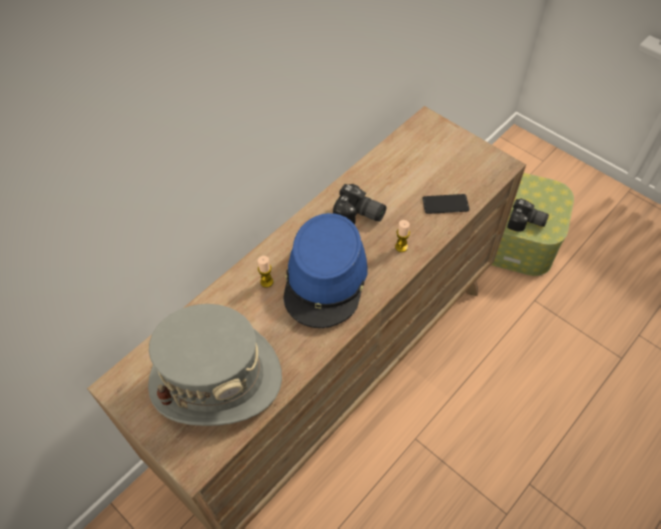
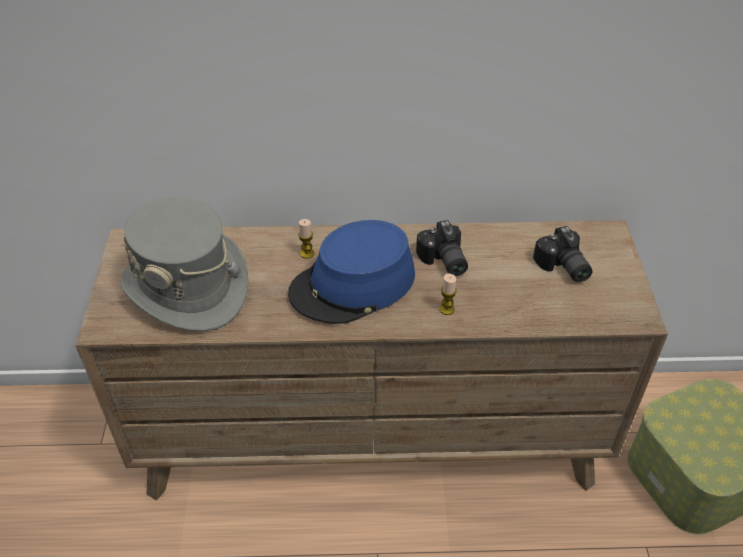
camera: 45 degrees right, 10 degrees down
(445, 204) = (533, 307): phone -> none
(526, 223) = (693, 447): camera -> camera (562, 267)

